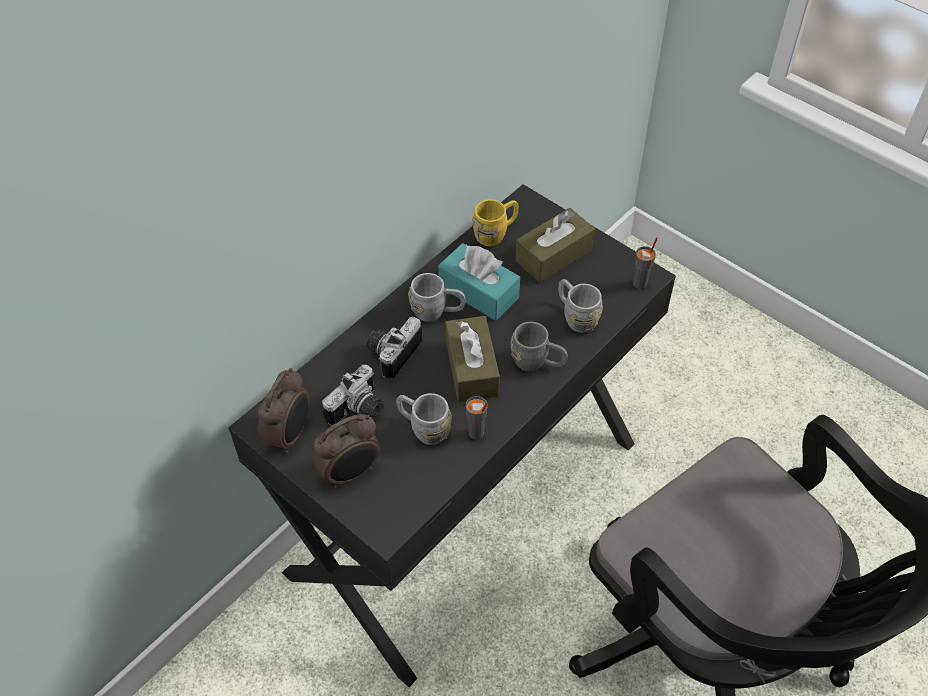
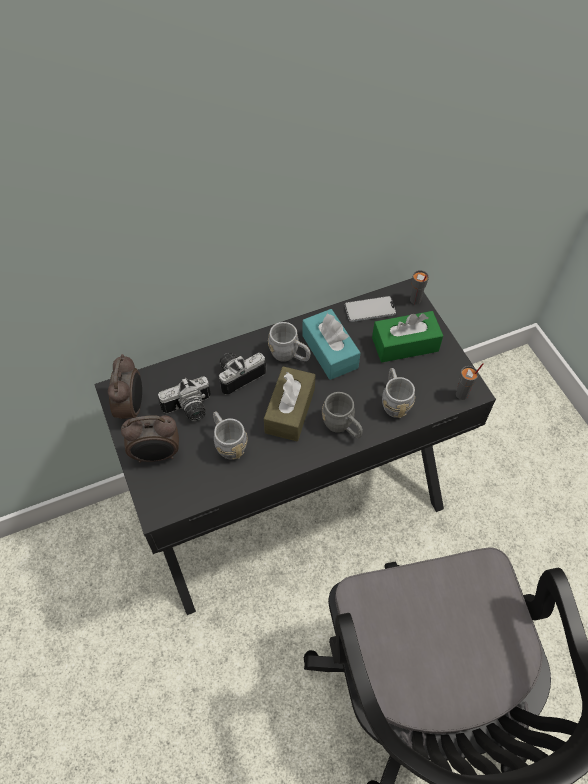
camera: 25 degrees right, 5 degrees up
(290, 434) = (132, 407): alarm clock -> alarm clock turned 45 degrees counterclockwise
(476, 433) = (264, 464): grey cup -> grey cup (415, 300)
(496, 233) = (370, 310): yellow mug -> phone
(553, 255) = (405, 344): brown tissue box -> green tissue box

